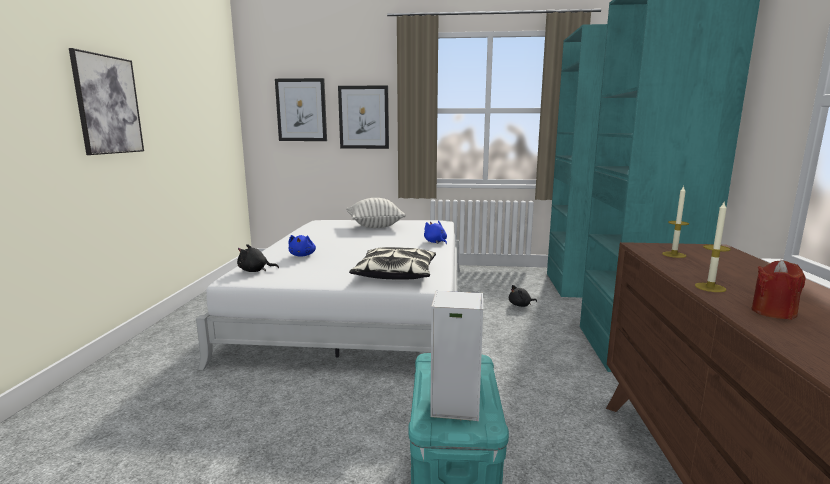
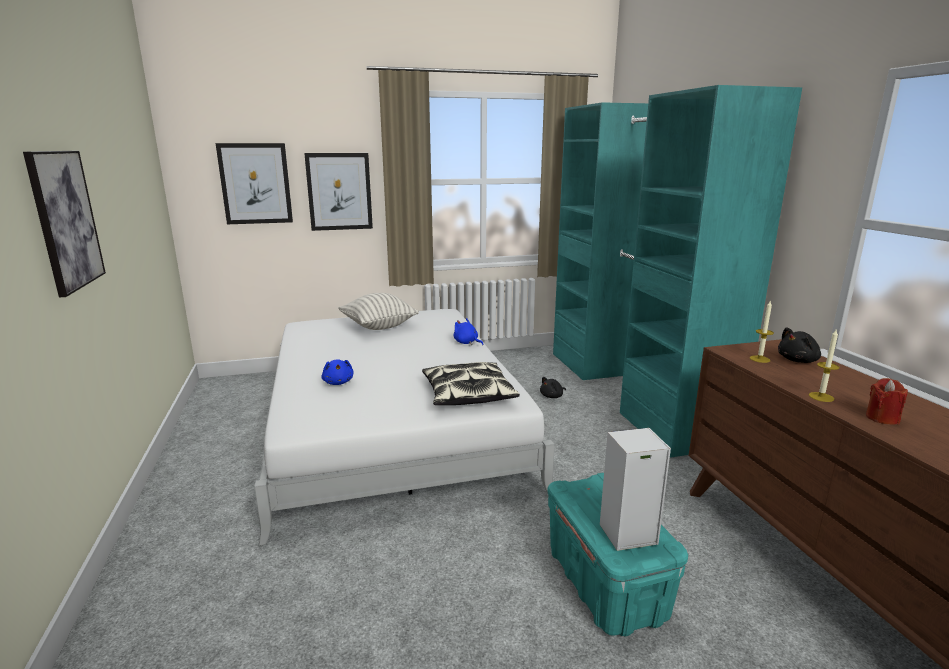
camera: 20 degrees left, 5 degrees up
(255, 271) = (304, 414): black plush toy -> black plush toy (799, 360)

